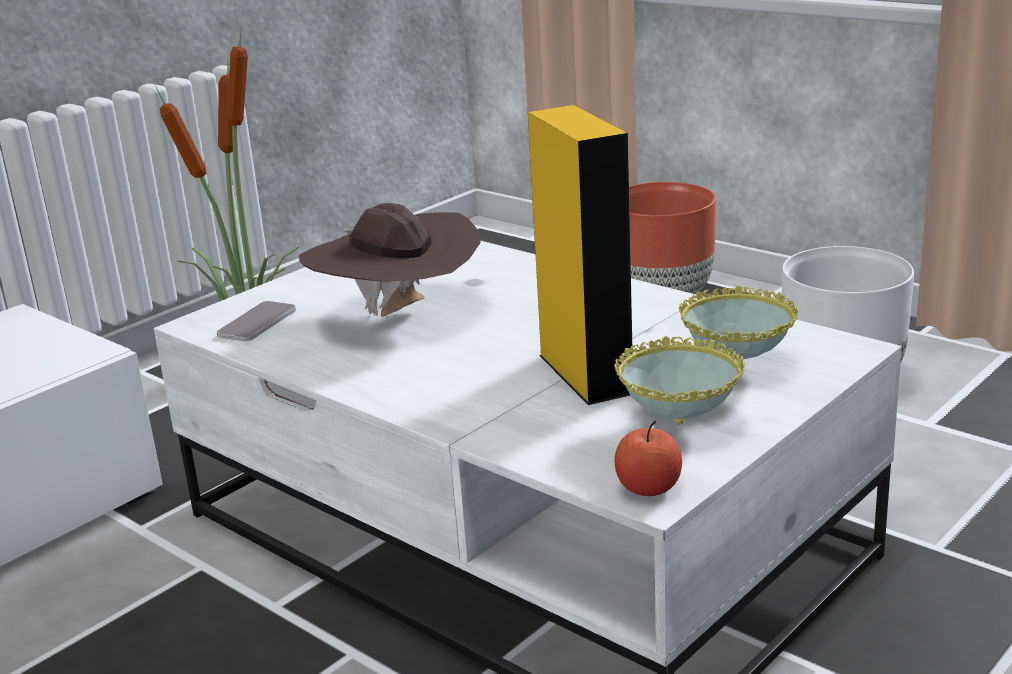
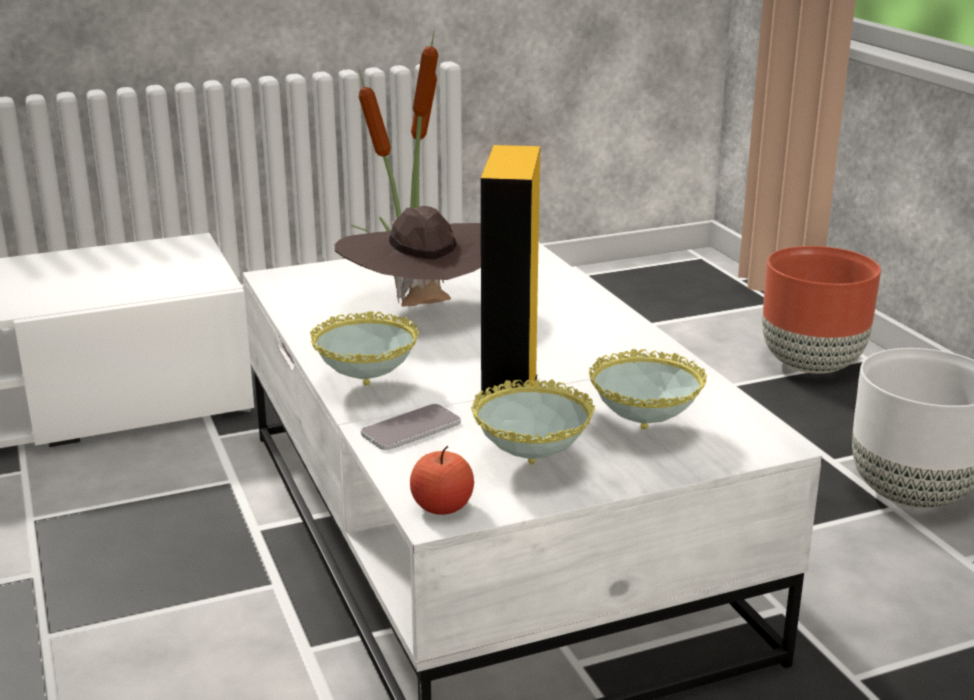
camera: 25 degrees right, 0 degrees up
(257, 323) = (315, 287): phone -> phone (411, 429)
(432, 400) = (366, 385): none -> bowl

